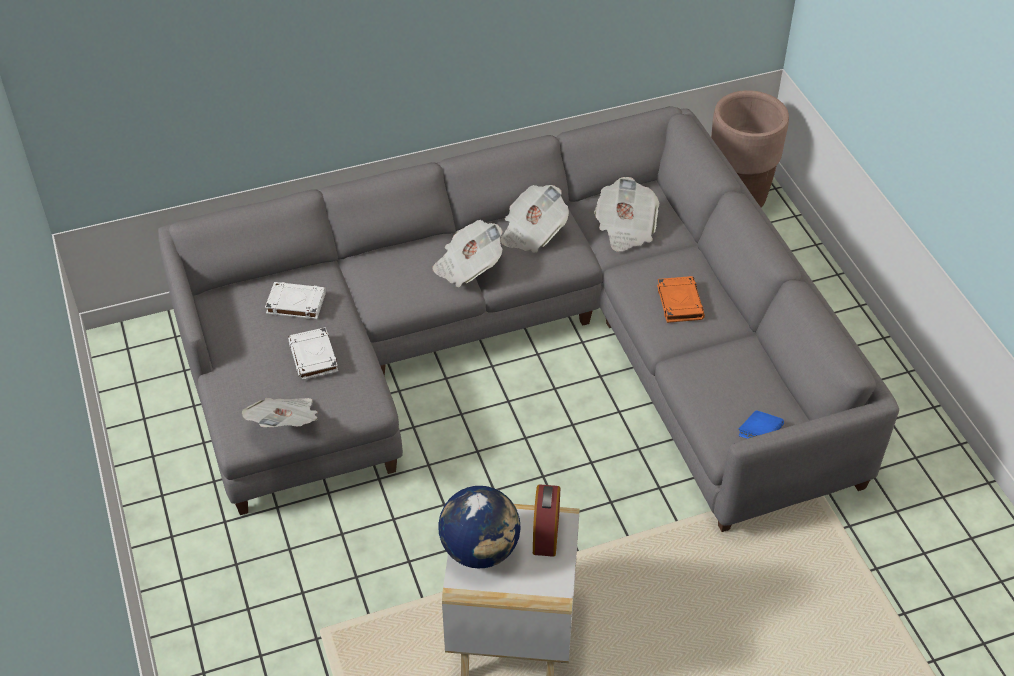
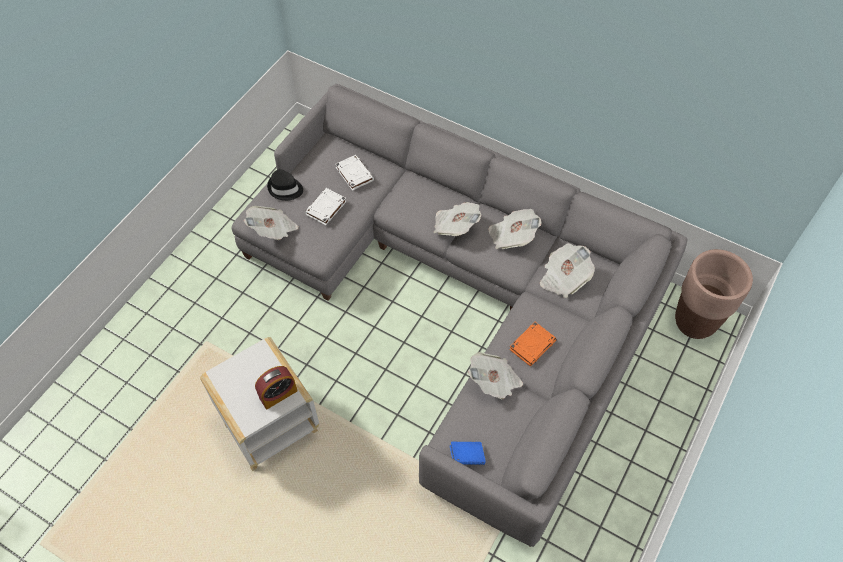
camera: 50 degrees right, 10 degrees up
(239, 377) = (285, 189): none -> black hat
(480, 550) = (242, 371): globe -> none
(692, 359) = (494, 382): none -> newspaper

